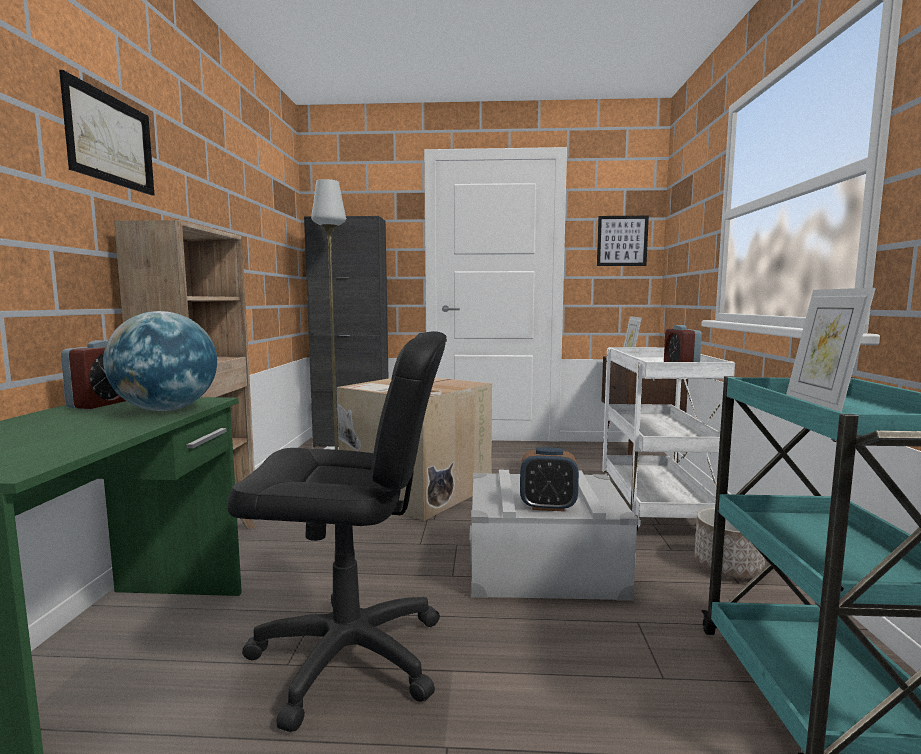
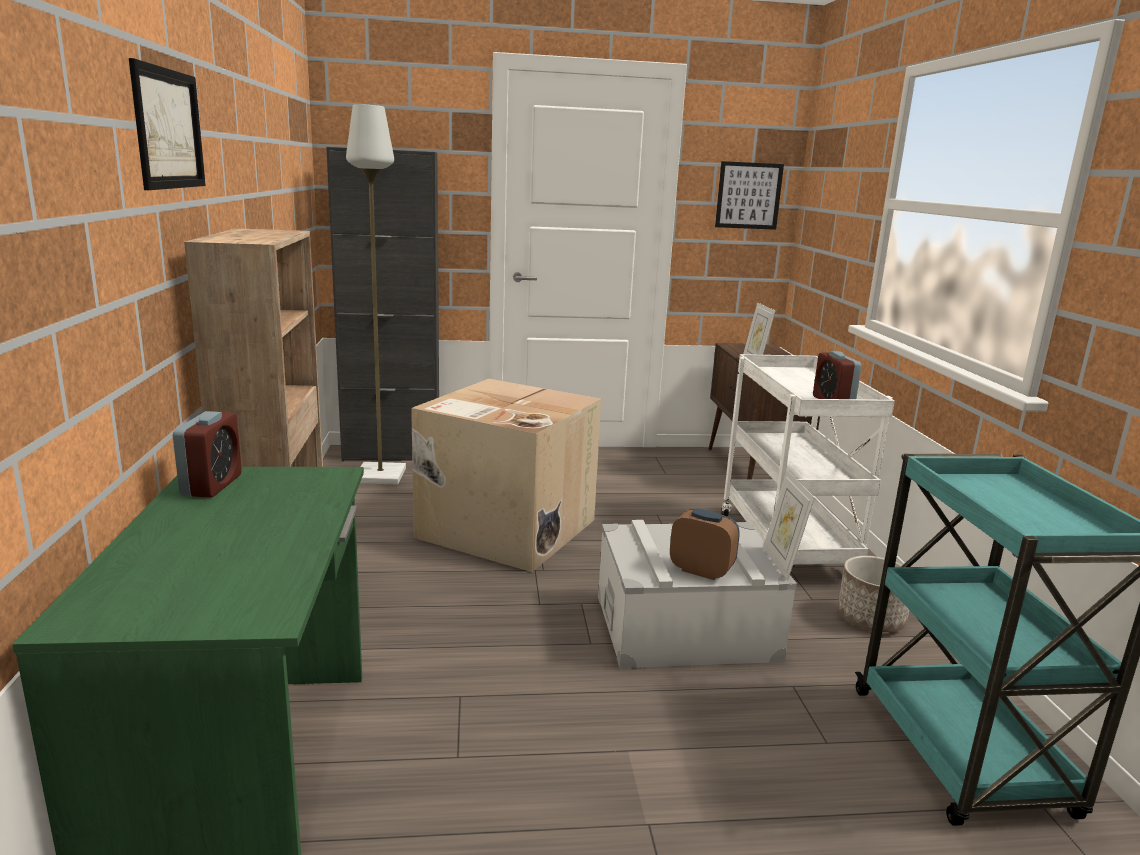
camera: 10 degrees left, 10 degrees up
(166, 410) = (306, 497): globe -> none
(349, 656) = (518, 744): black office chair -> none
(548, 506) = (701, 571): alarm clock -> alarm clock turned 150 degrees counterclockwise
(820, 404) = (995, 494): picture frame -> picture frame (781, 563)

